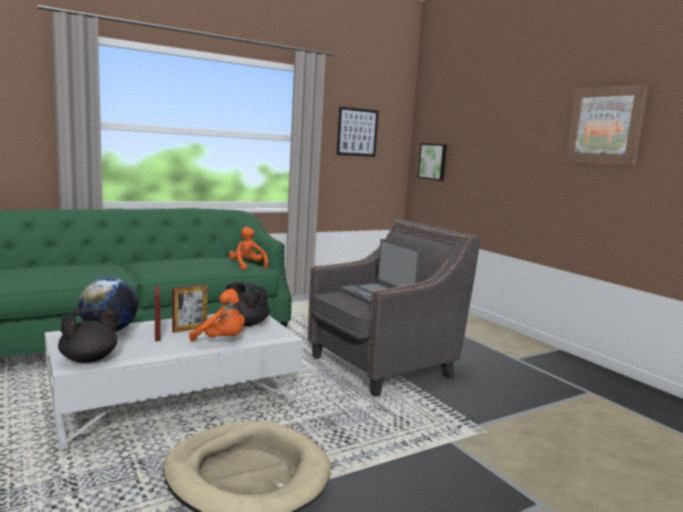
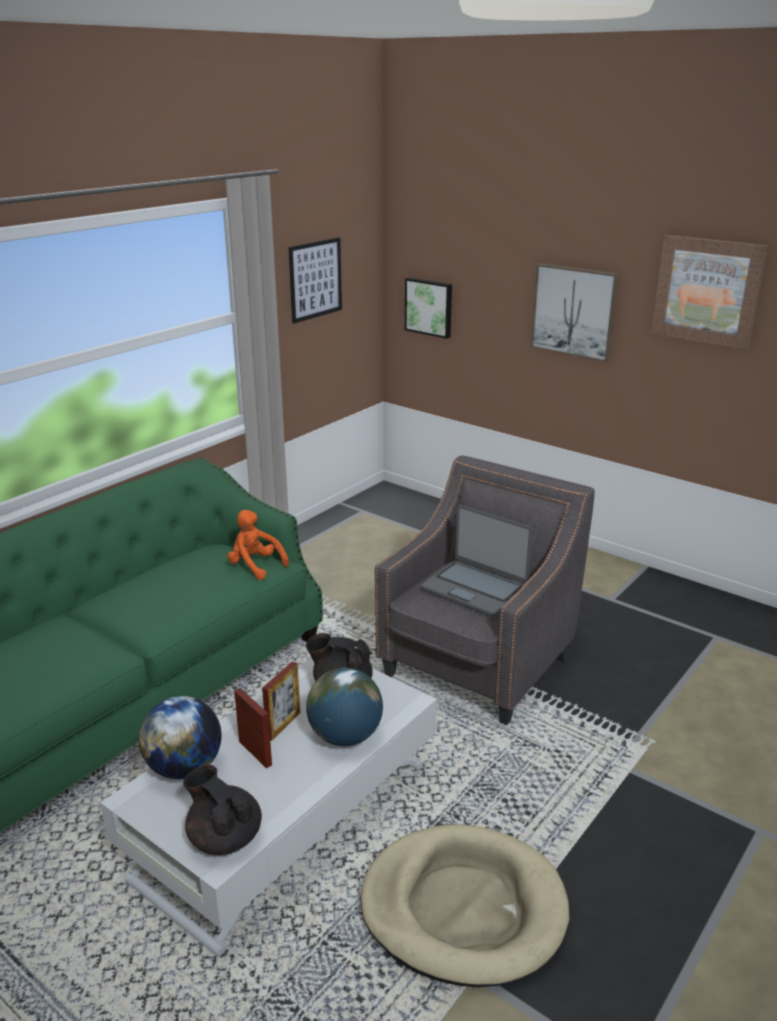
camera: 20 degrees left, 15 degrees up
(90, 359) = (224, 837): black teapot -> black teapot turned 75 degrees counterclockwise
(222, 340) = (346, 736): orange plush toy -> globe
(517, 153) = (574, 311): none -> picture

